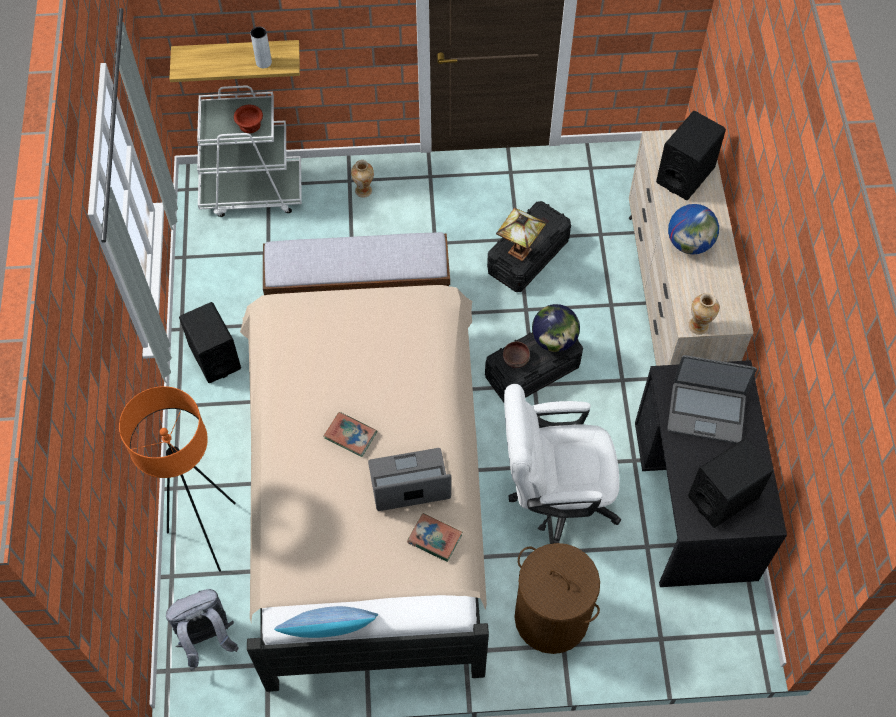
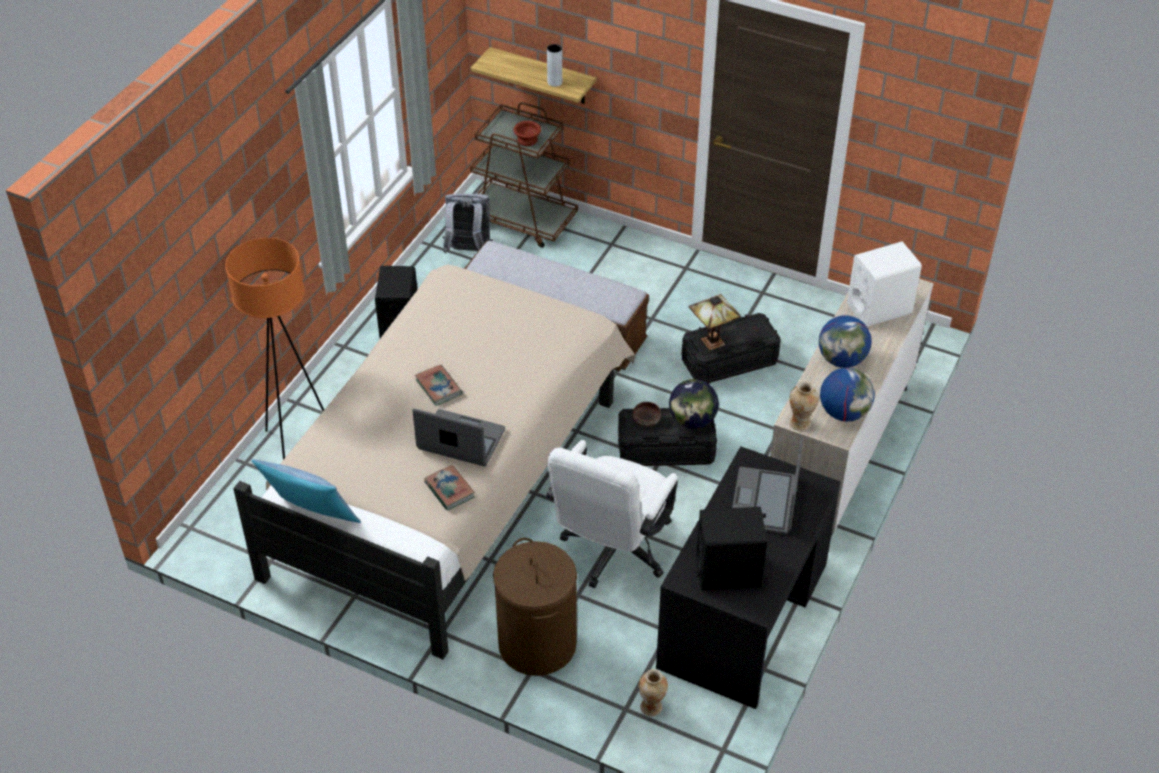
camera: 30 degrees right, 15 degrees down
(207, 639) = (238, 520): grey backpack -> grey backpack (468, 251)
(252, 191) = (522, 220): white cart -> brown cart
(363, 191) = (618, 256): vase -> vase (651, 707)
(554, 496) = (612, 553): white office chair -> white office chair turned 90 degrees counterclockwise
(685, 175) = (879, 308): black speaker -> white speaker
(706, 412) = (765, 502): laptop -> laptop turned 60 degrees clockwise
(725, 296) = (844, 412): none -> globe

